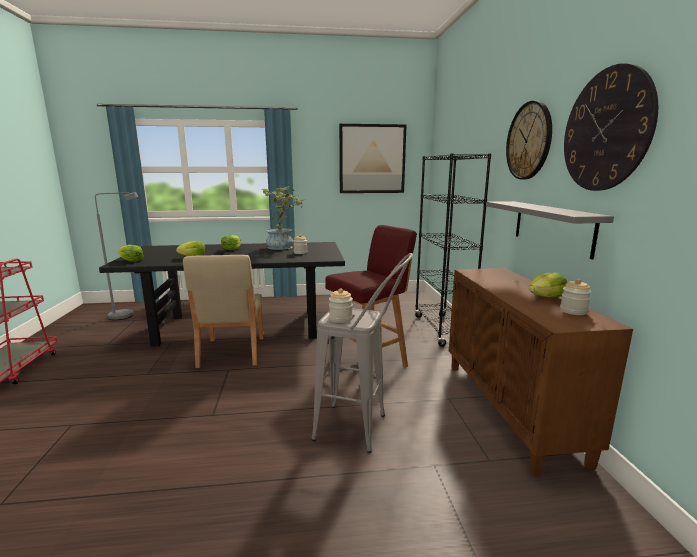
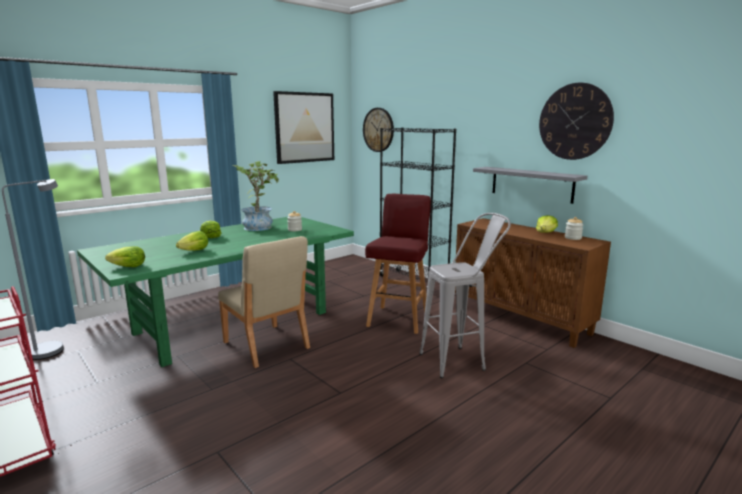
camera: 35 degrees left, 0 degrees up
(239, 327) = (232, 323): black dining table -> green dining table
(340, 319) = (454, 271): jar -> none
(529, 141) = (499, 122): wall clock -> wall clock (378, 130)

